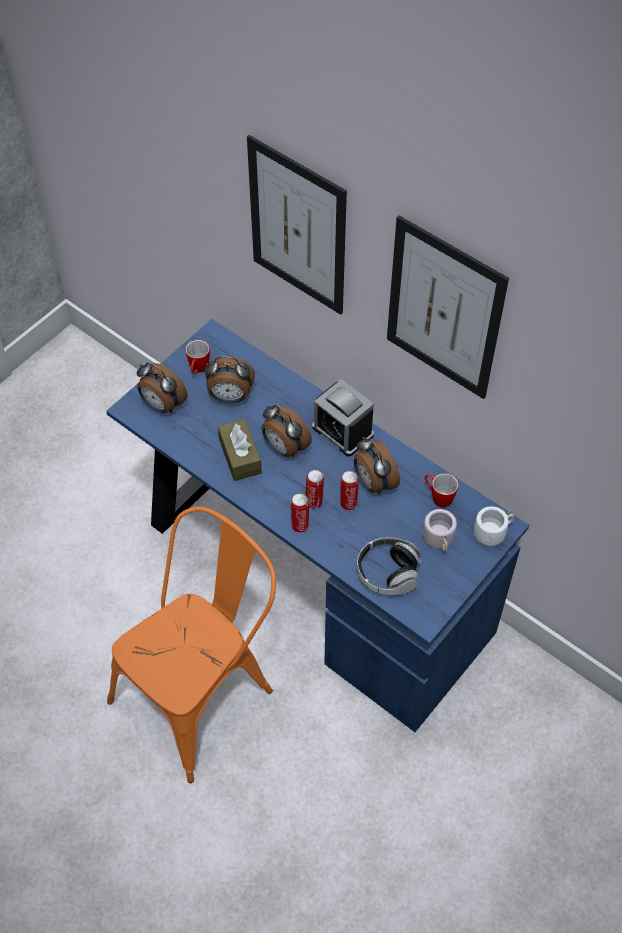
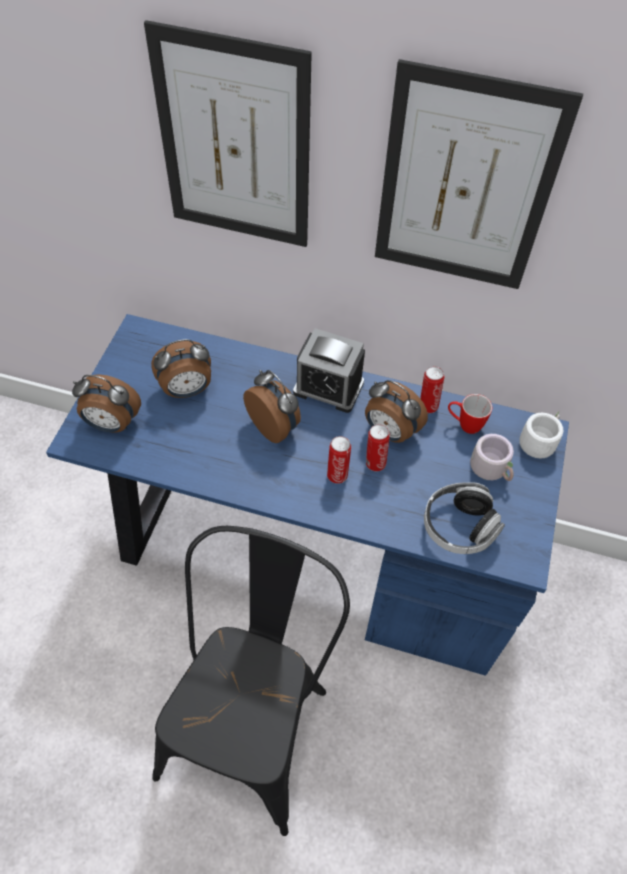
camera: 25 degrees left, 0 degrees up
(198, 370) = (136, 373): mug -> none
(203, 690) = (253, 721): orange chair -> black chair
(240, 456) = (229, 452): brown tissue box -> none
(284, 448) = (275, 426): alarm clock -> alarm clock turned 150 degrees counterclockwise
(300, 525) = (335, 506): can -> can (428, 405)

